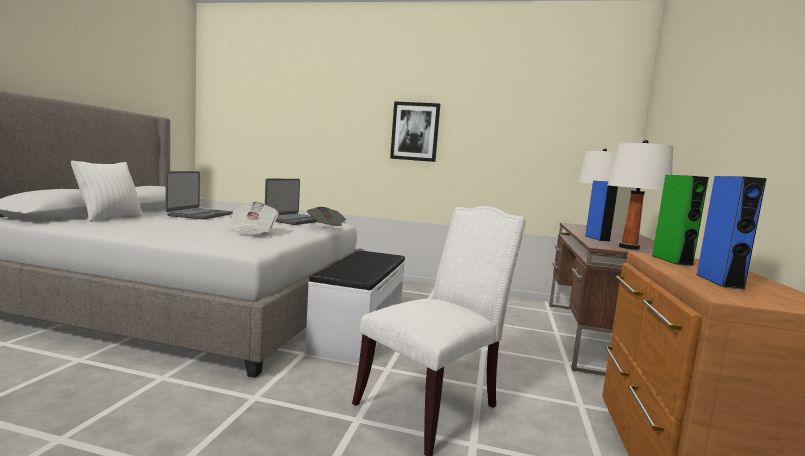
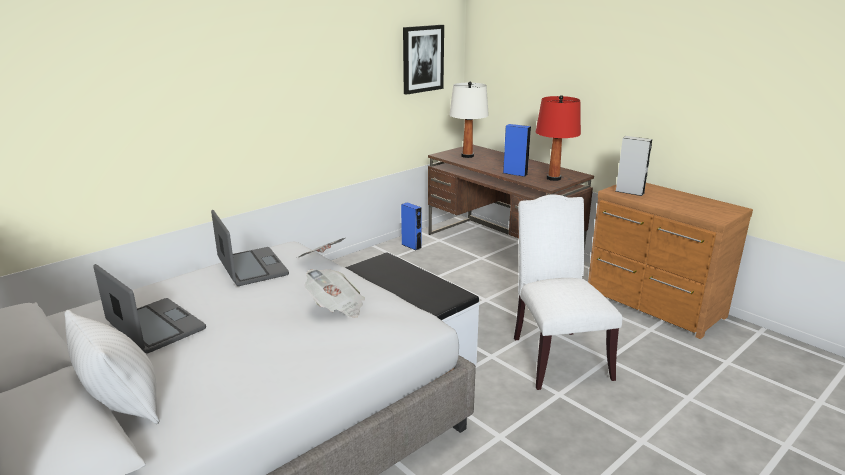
camera: 55 degrees left, 15 degrees up
(415, 131) = (271, 89): picture -> picture (422, 59)
(629, 247) = (554, 178): white table lamp -> red table lamp
(671, 260) = (629, 192): green speaker -> grey speaker
(719, 281) = (683, 204): blue speaker -> blue speaker (411, 246)

